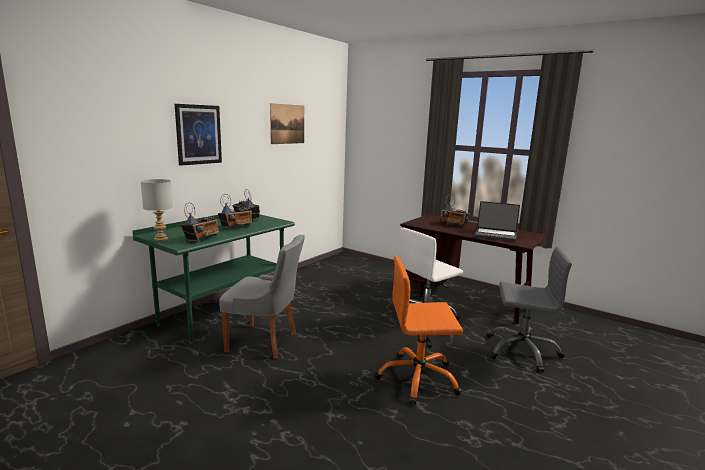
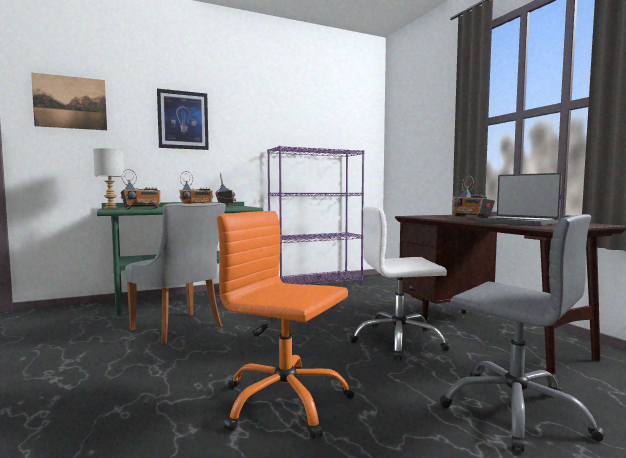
camera: 30 degrees right, 10 degrees down
(287, 124) = (297, 118): picture -> picture (70, 102)
(307, 272) = (316, 284): none -> purple bookcase

